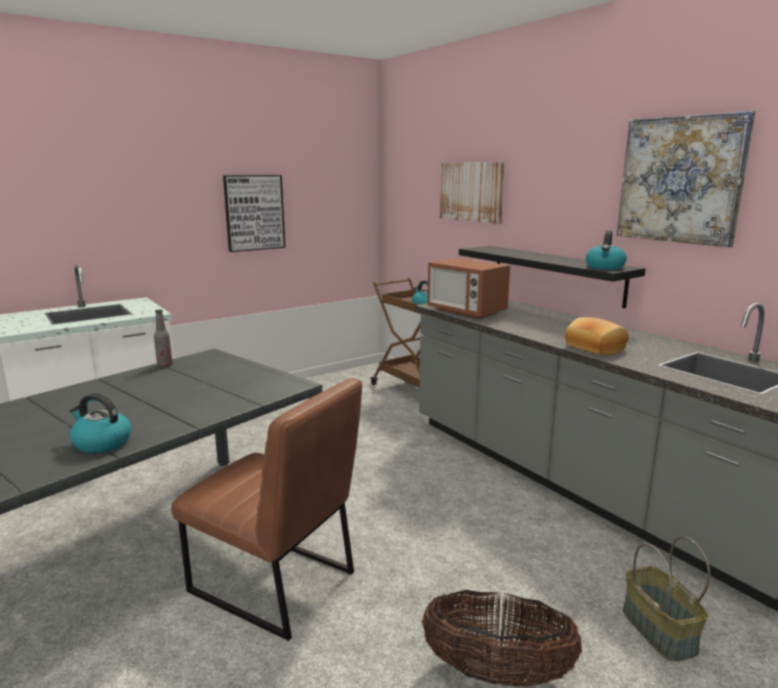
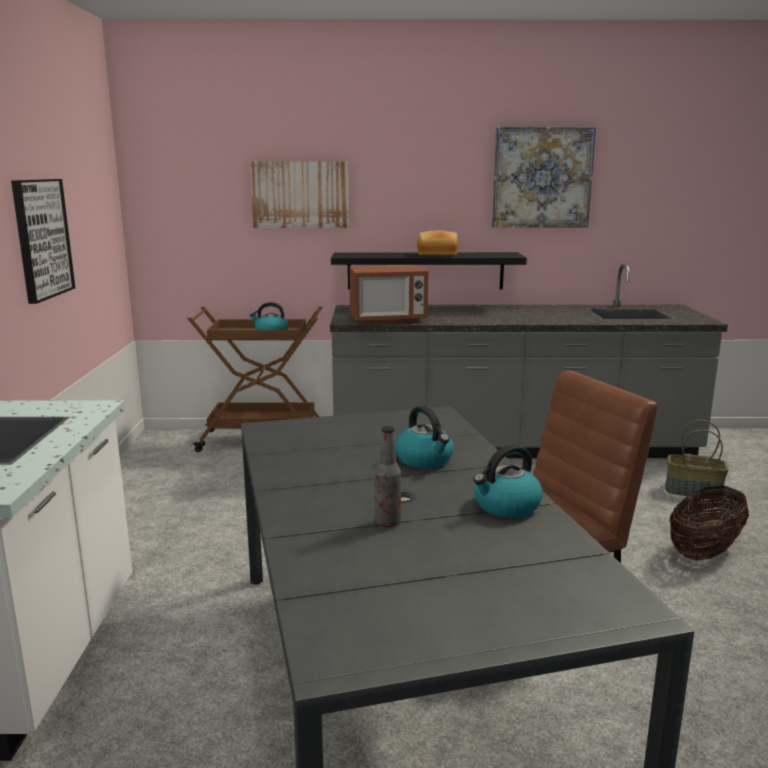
camera: 55 degrees left, 0 degrees up
(165, 365) = (266, 452): bottle -> bottle (387, 522)
(594, 348) = (547, 320): bread -> bread (437, 254)
(605, 267) = (501, 255): kettle -> kettle (425, 460)

